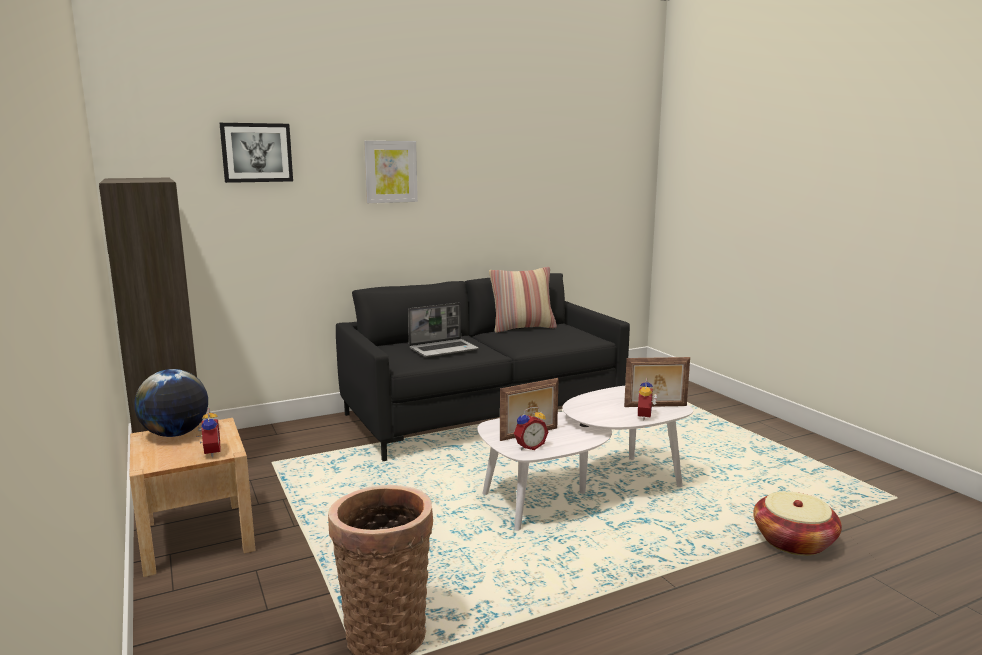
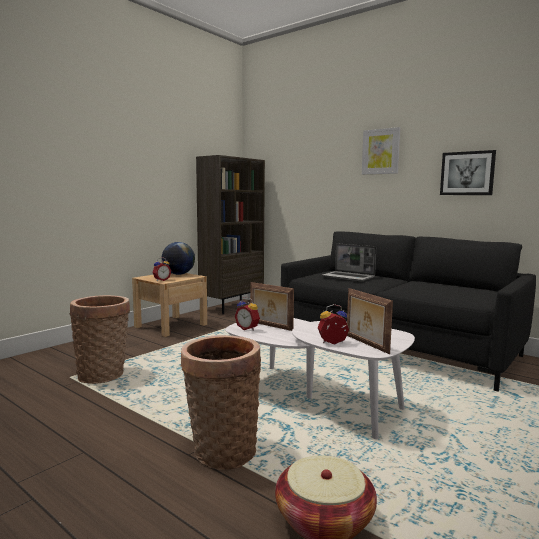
camera: 65 degrees right, 5 degrees down
(256, 152) = (304, 144): picture -> picture (467, 173)
(522, 328) = (446, 284): pillow -> none
(674, 566) = (221, 451): none -> basket

